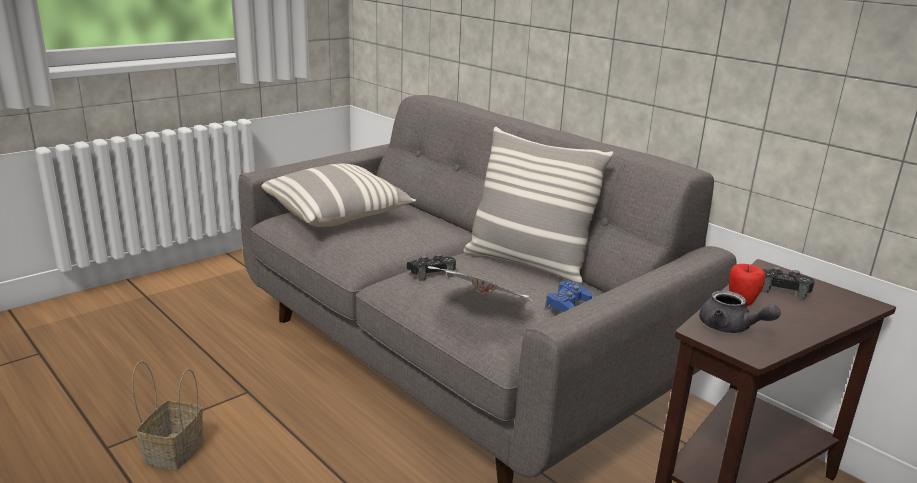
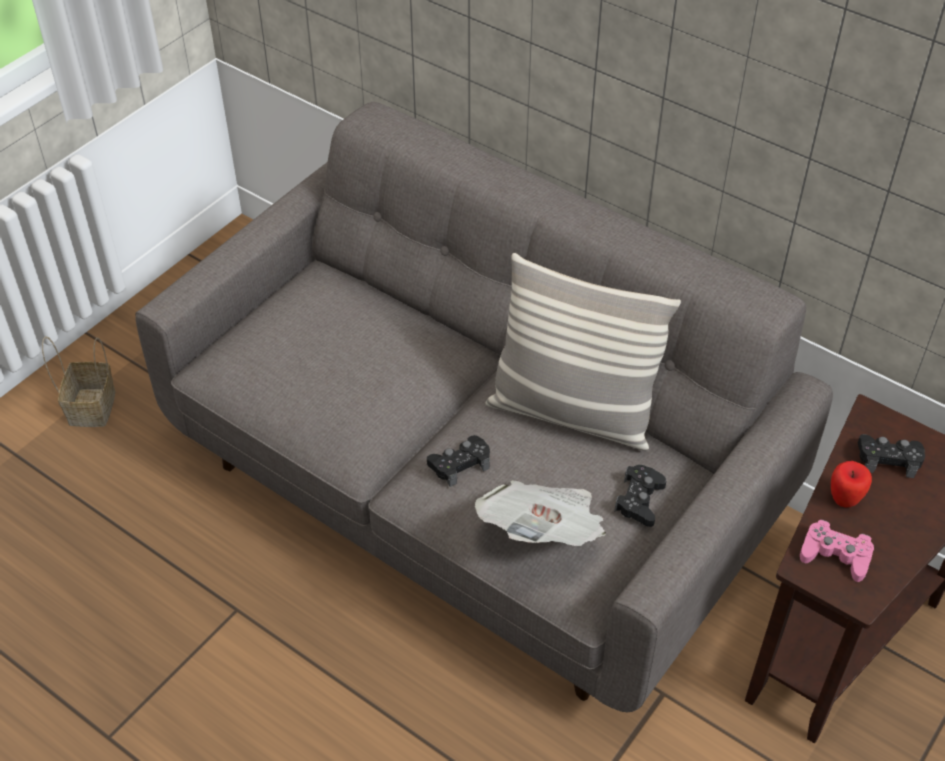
camera: 10 degrees left, 25 degrees up
(174, 449) = (190, 722): basket -> basket (91, 406)
(338, 214) = (291, 346): pillow -> none
(568, 306) = (639, 500): blue game controller -> black game controller
(730, 328) = (835, 555): grey teapot -> pink game controller

